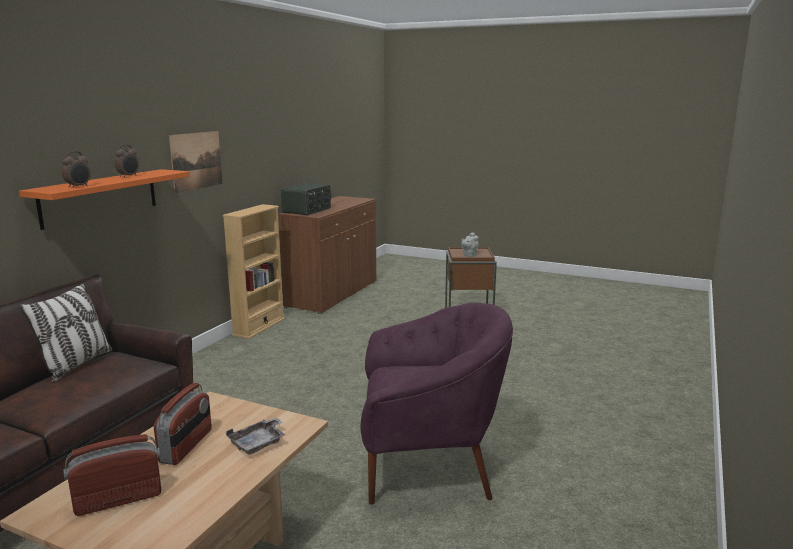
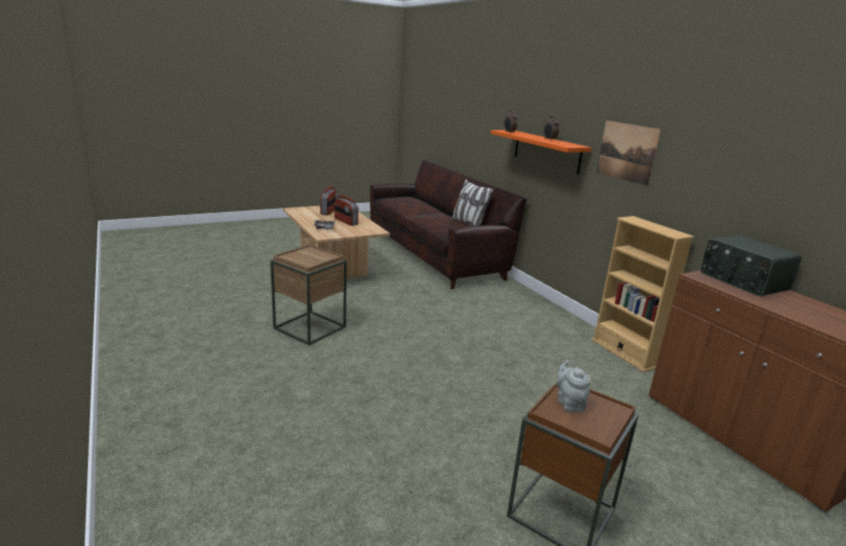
camera: 125 degrees right, 5 degrees up
(428, 463) = (309, 327): purple armchair -> brown side table

